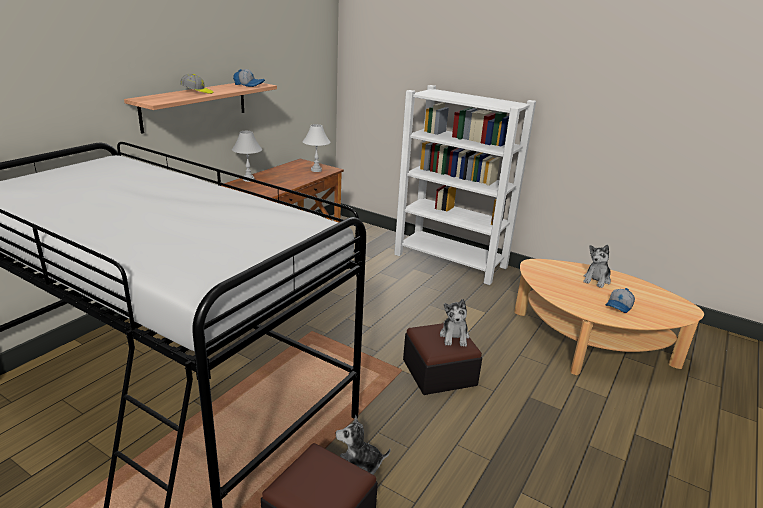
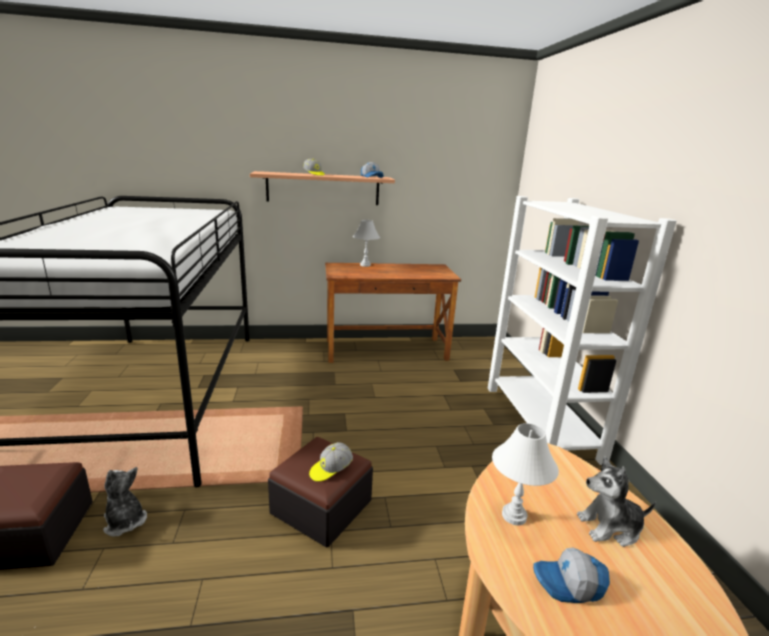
camera: 50 degrees right, 5 degrees down
(316, 170) = (434, 273): white table lamp -> white table lamp (514, 516)
(454, 336) = (330, 469): plush toy -> cap

